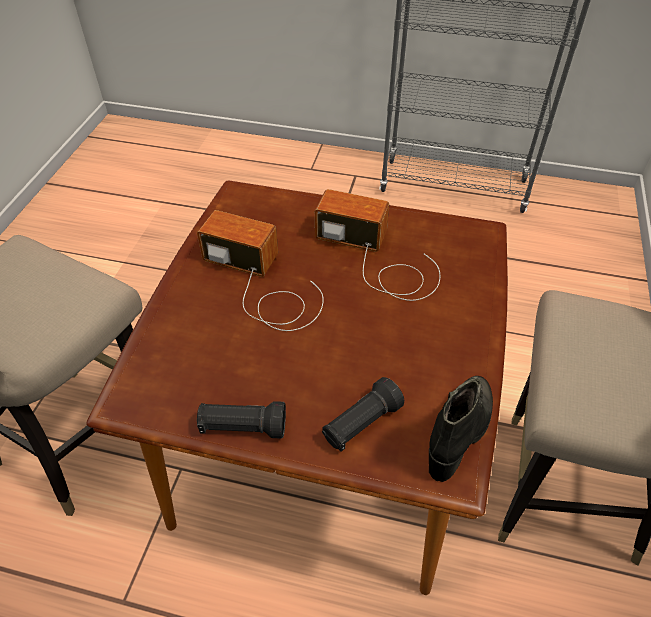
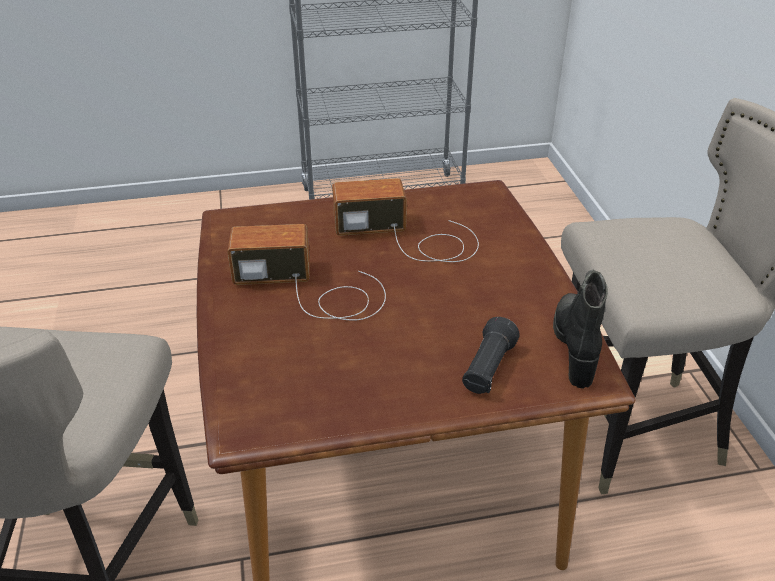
camera: 25 degrees left, 10 degrees down
(242, 427) = (379, 410): black flashlight -> none

